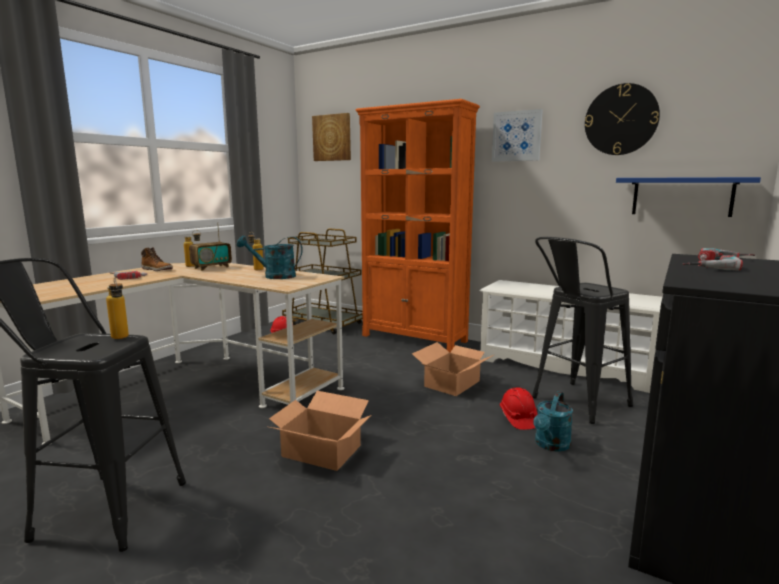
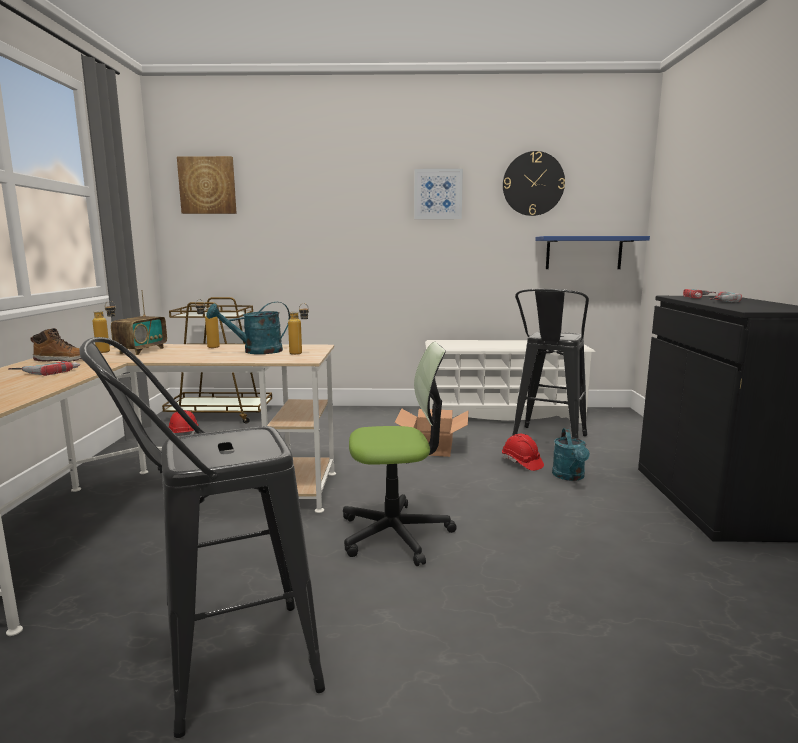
camera: 30 degrees left, 0 degrees up
(121, 338) = (248, 433): bottle -> bottle (300, 354)
(322, 451) = (395, 534): cardboard box -> office chair
(414, 338) = (342, 413): orange bookcase -> none

